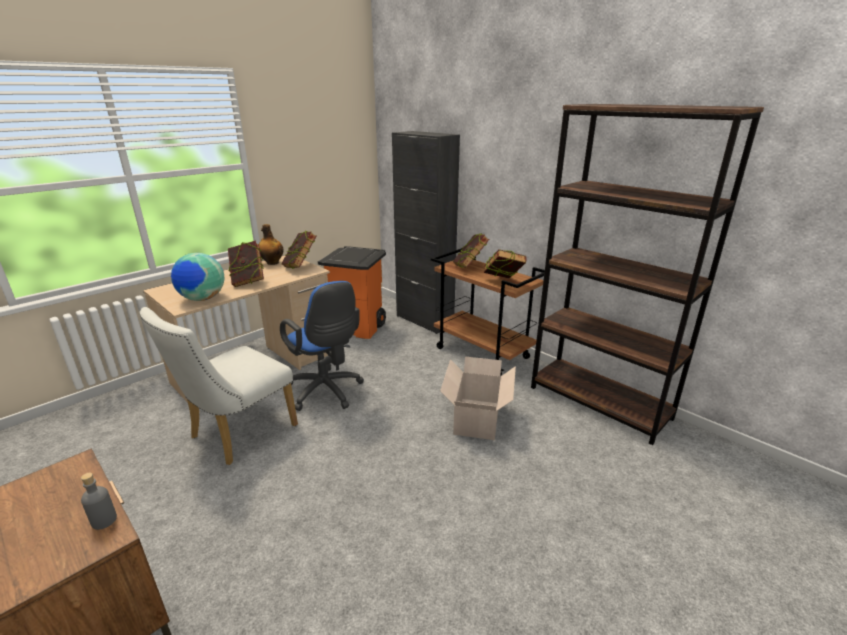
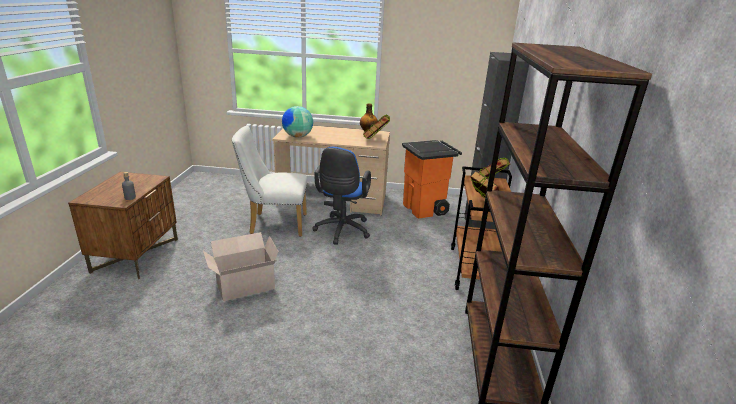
camera: 50 degrees right, 0 degrees up
(248, 282) = (333, 137): book -> none
(476, 420) = (388, 299): cardboard box -> cardboard box (243, 285)

